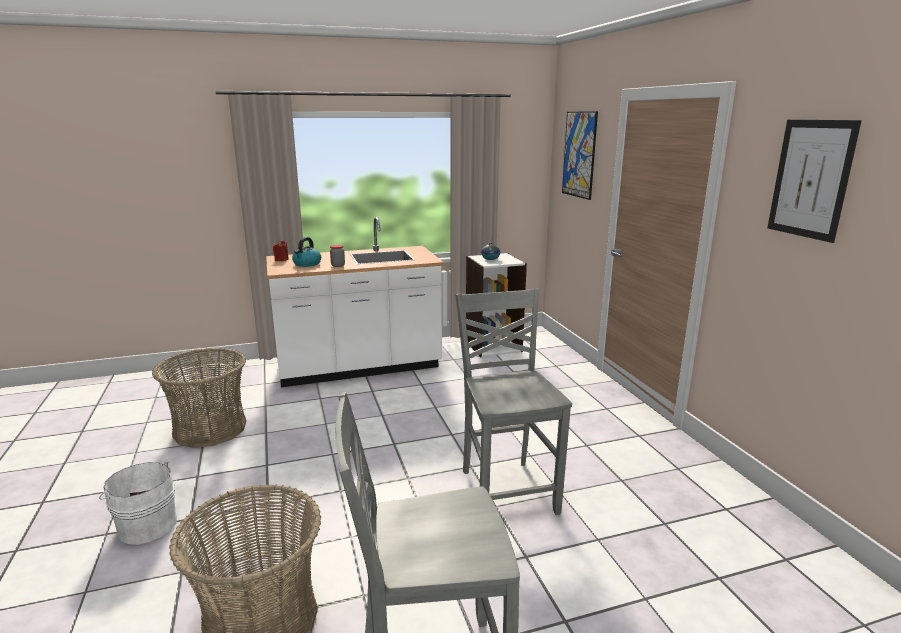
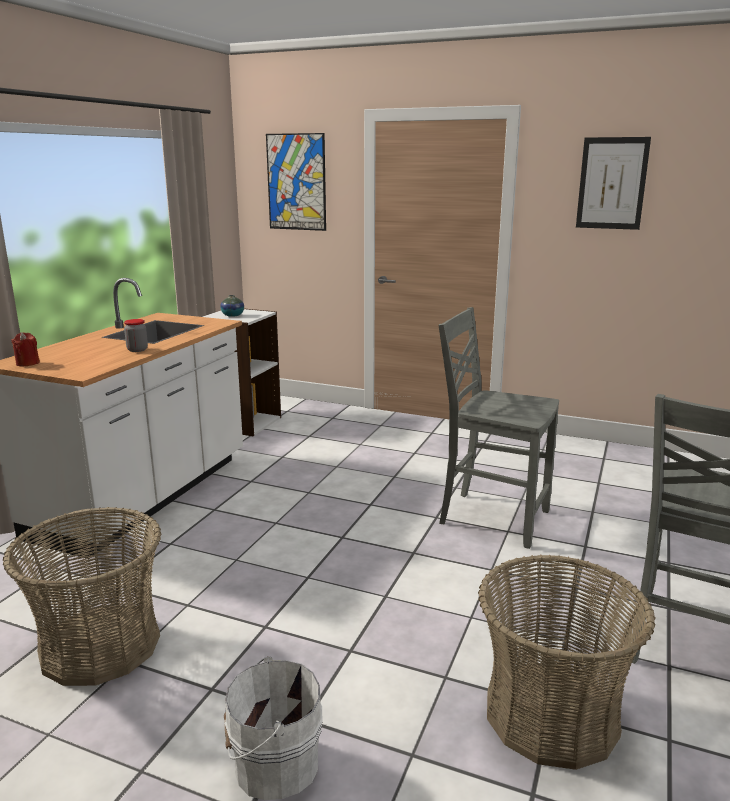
camera: 50 degrees left, 0 degrees up
(307, 264) = (88, 358): kettle -> none

